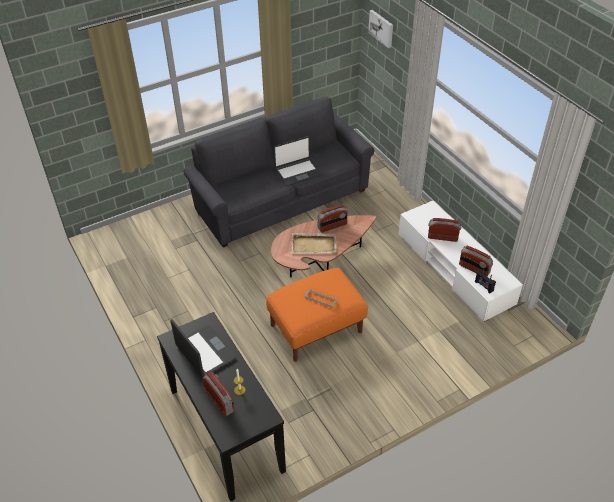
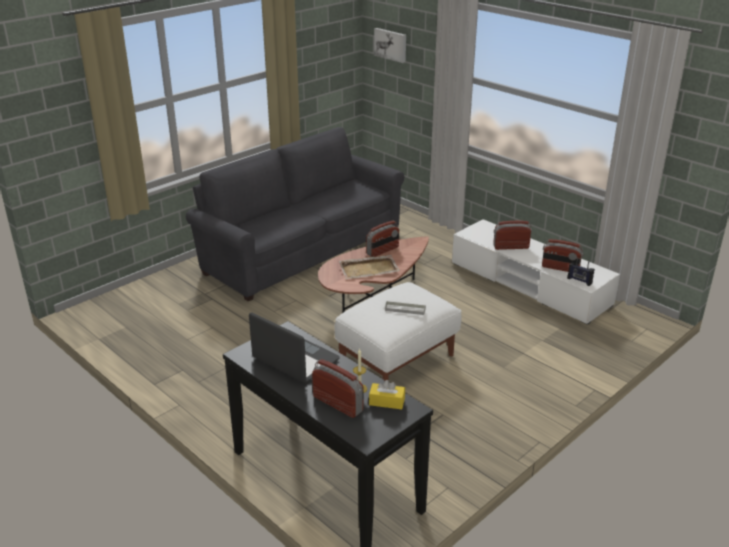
camera: 15 degrees left, 15 degrees down
(254, 406) = (387, 402): none -> yellow tissue box
(297, 172) = (322, 207): laptop -> none
(315, 328) = (396, 359): orange ottoman -> white ottoman

